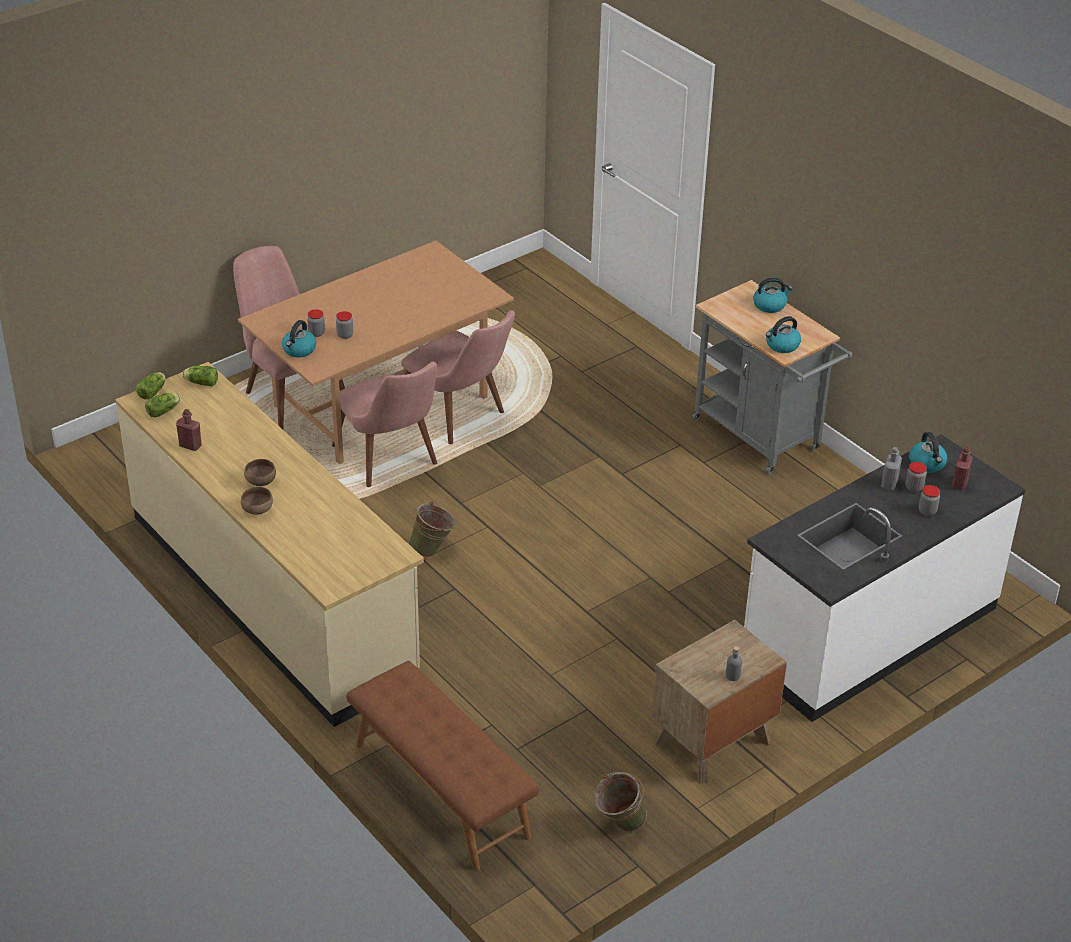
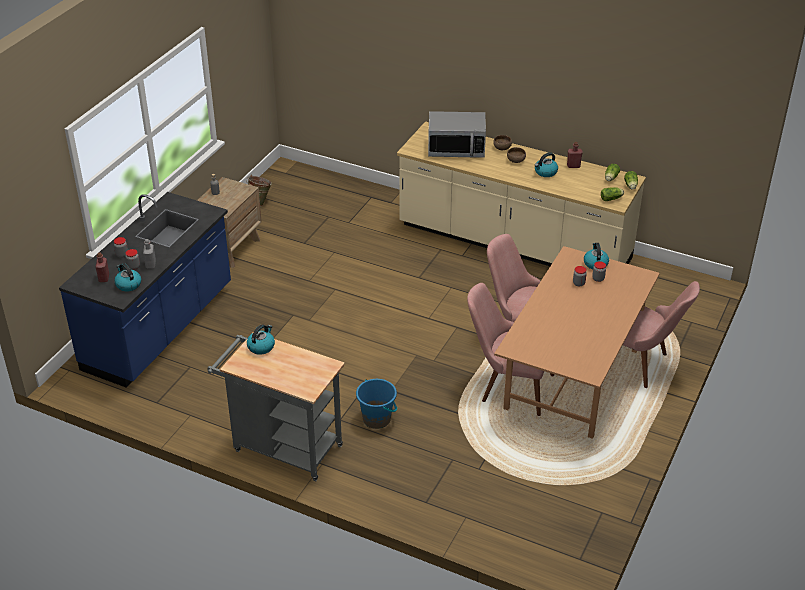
camera: 155 degrees right, 0 degrees up
(327, 532) = (456, 149): none -> microwave
(433, 550) = (449, 293): green bucket -> none
(440, 790) = (353, 191): brown bench -> none
(637, 432) = (377, 419): none -> blue bucket
(770, 305) = (286, 381): kettle -> kettle (545, 172)
(868, 633) = (160, 328): white counter -> blue counter

